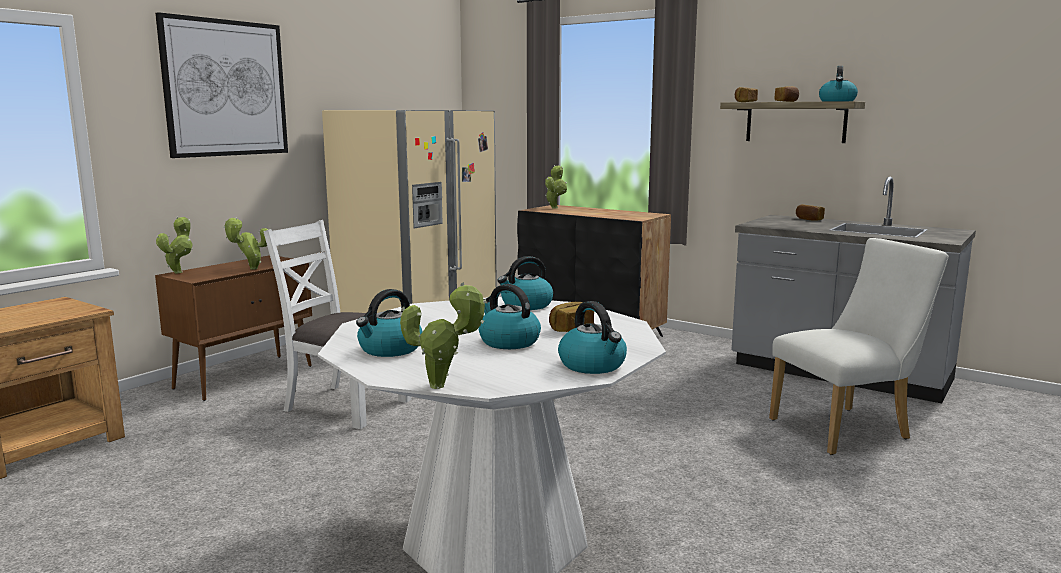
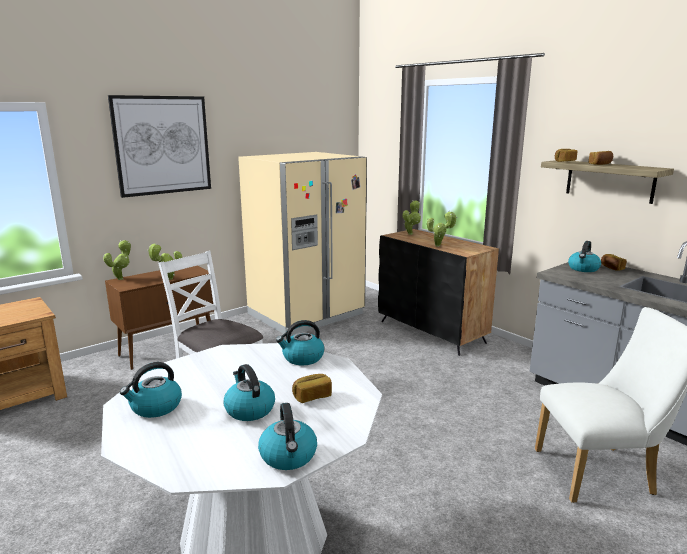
camera: 15 degrees right, 5 degrees up
(442, 386) = (150, 468): potted plant -> potted plant (439, 246)
(837, 101) = (645, 168): kettle -> kettle (583, 269)

